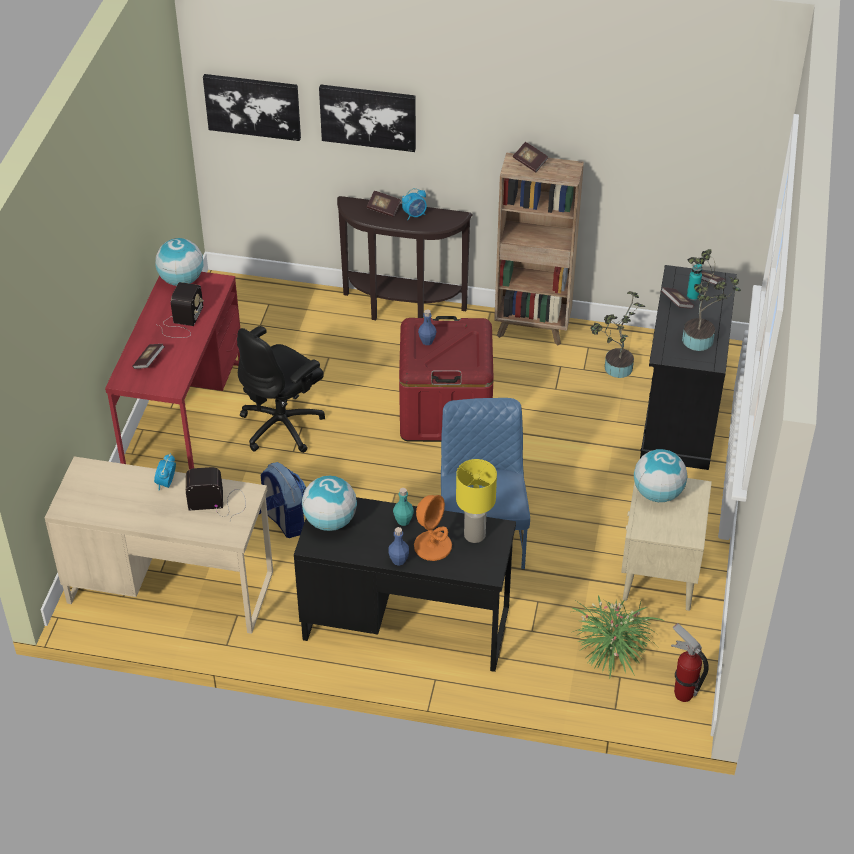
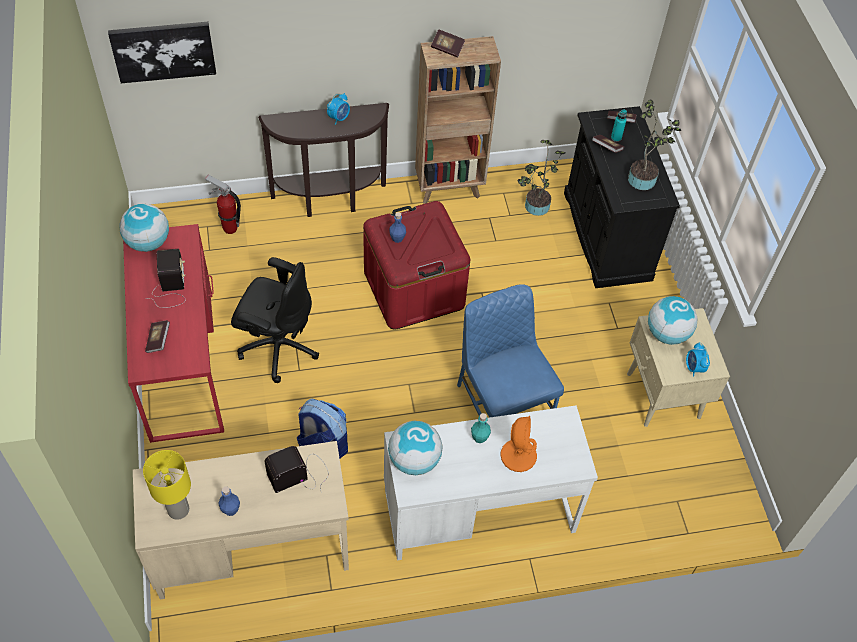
camera: 25 degrees left, 10 degrees up
(166, 483) = (239, 470): alarm clock -> alarm clock (694, 368)
(283, 426) = (278, 347): black office chair -> black office chair turned 90 degrees counterclockwise
(368, 116) = (283, 37): picture -> none
(383, 209) = (307, 119): book -> none
(398, 560) = (496, 481): blue bottle -> blue bottle (230, 510)
(406, 622) = (478, 510): black desk -> white desk
(475, 535) = (549, 431): yellow table lamp -> yellow table lamp (179, 509)
(612, 647) = (658, 474): potted plant -> none
(683, 694) = (733, 499): fire extinguisher -> fire extinguisher (229, 228)

